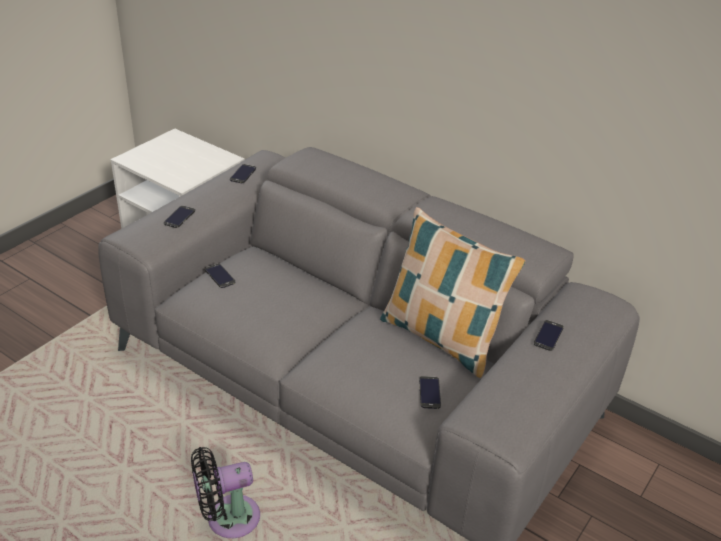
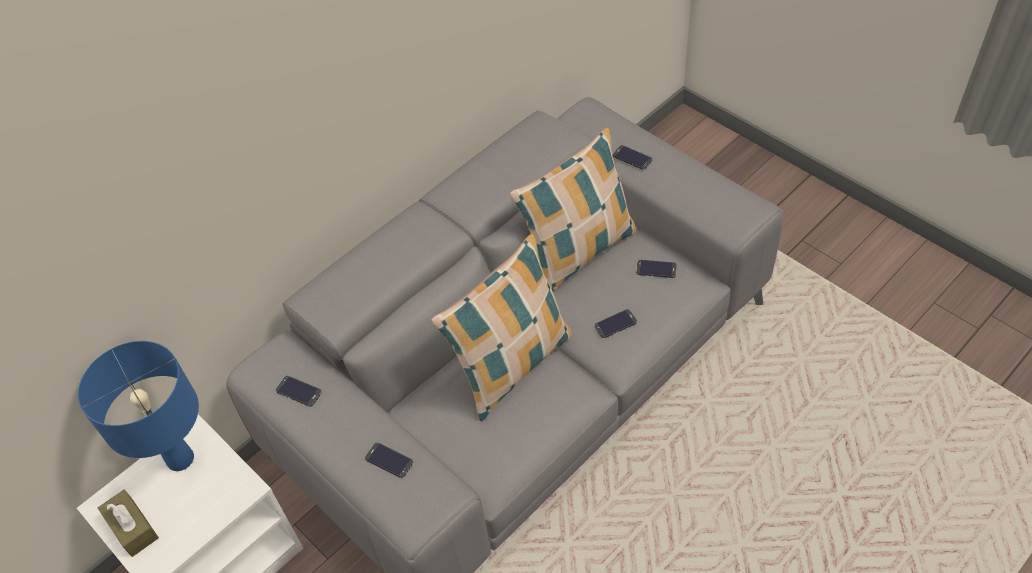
camera: 75 degrees left, 15 degrees up
(157, 148) = (132, 528): none -> brown tissue box
(207, 157) = (180, 459): none -> blue table lamp
(220, 276) = (456, 442): phone -> phone (616, 324)
(227, 519) = (697, 498): black fan -> none
(299, 301) = (512, 365): none -> pillow

